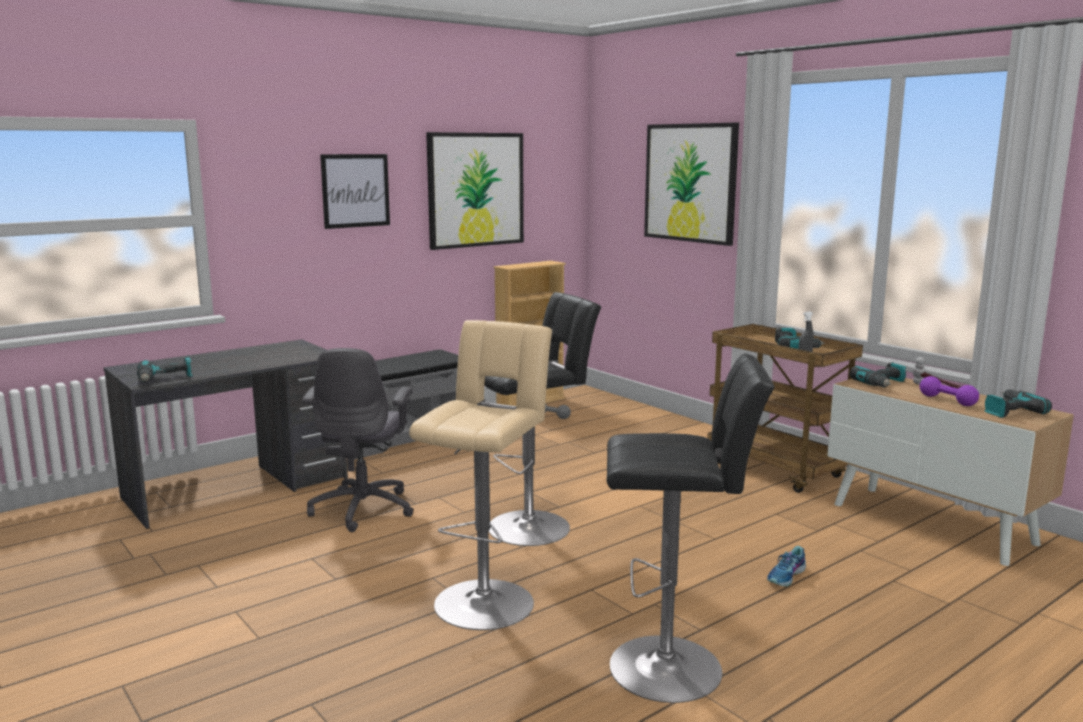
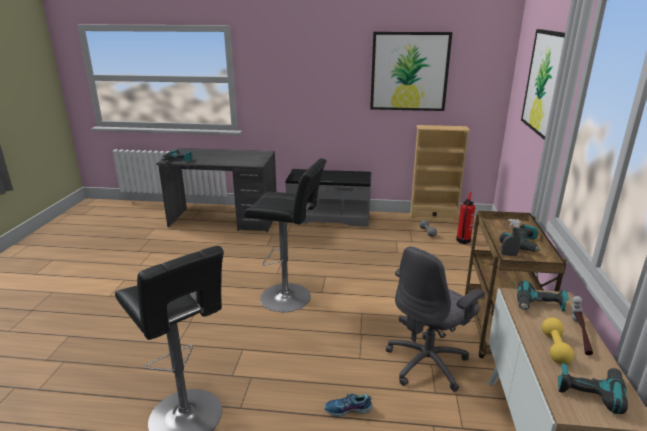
camera: 45 degrees right, 10 degrees up
(355, 190) = (321, 68): picture -> none
(364, 509) = (244, 251): grey office chair -> grey office chair (428, 363)
(487, 600) = (197, 327): beige stool -> none
(603, 413) = (462, 241): none -> fire extinguisher
(947, 400) = (555, 348): purple dumbbell -> yellow dumbbell

